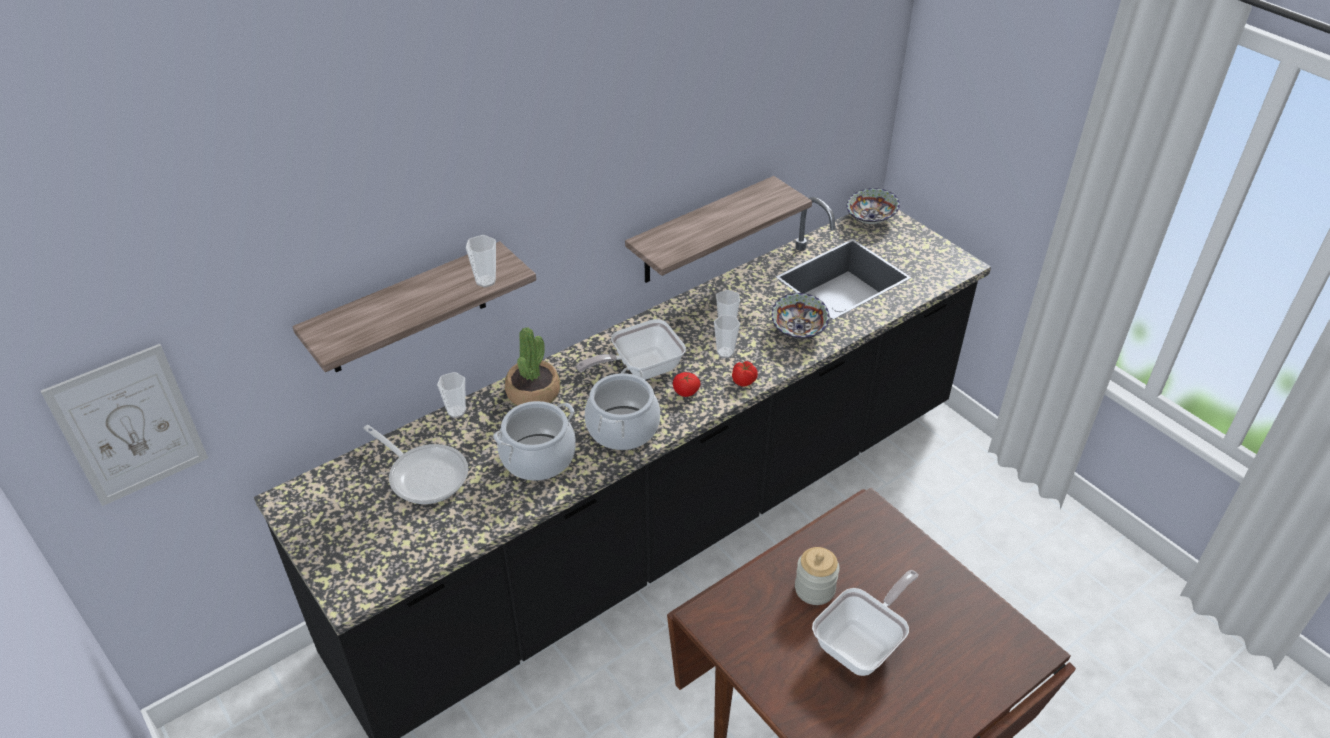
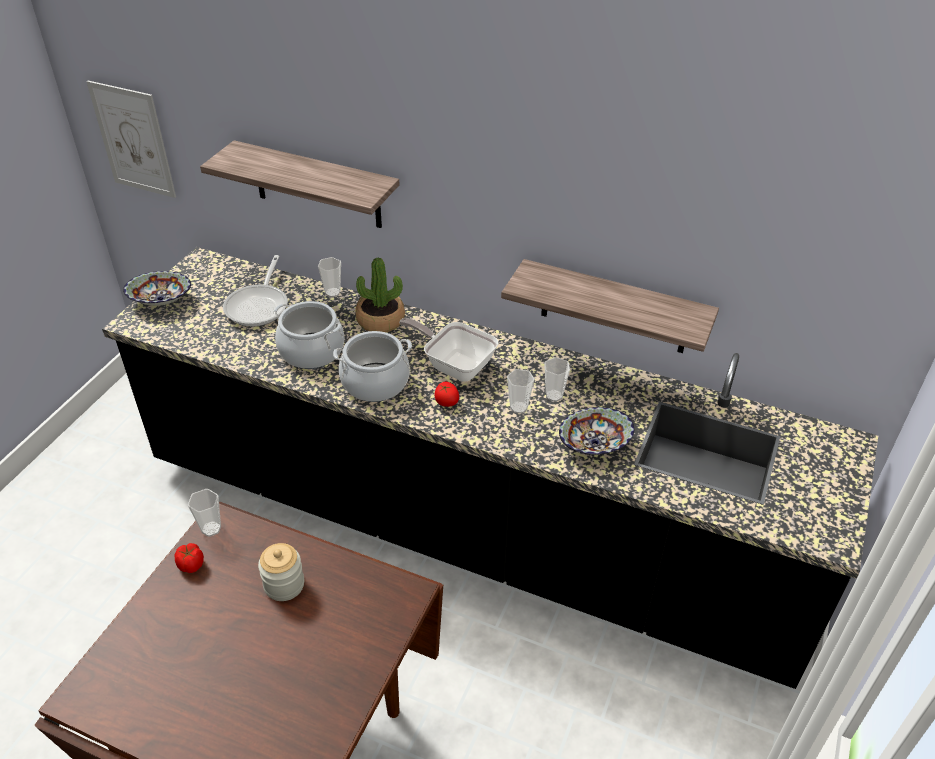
camera: 60 degrees right, 0 degrees up
(486, 281) = (342, 191): cup -> cup (211, 529)
(744, 381) = (490, 433): tomato -> tomato (191, 565)
(862, 644) = (235, 643): frying pan -> none
(871, 219) = (831, 439): bowl -> bowl (161, 301)

